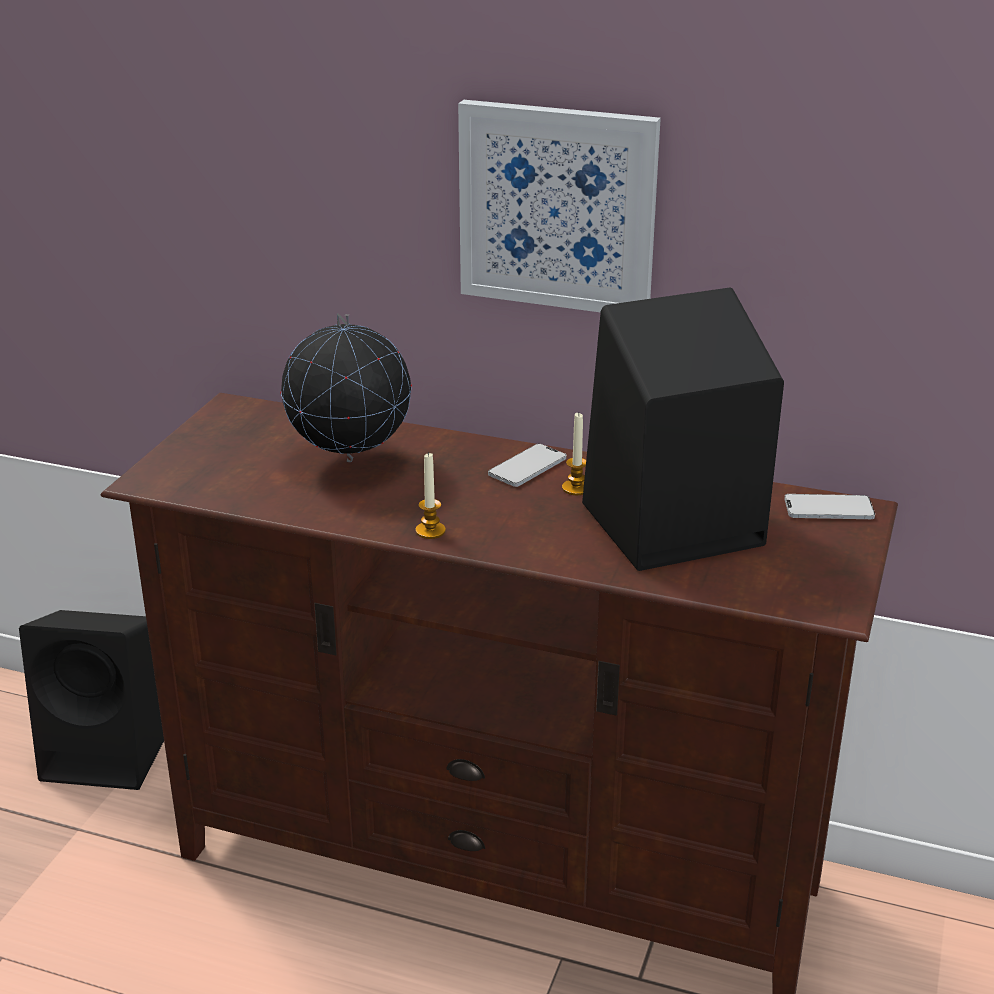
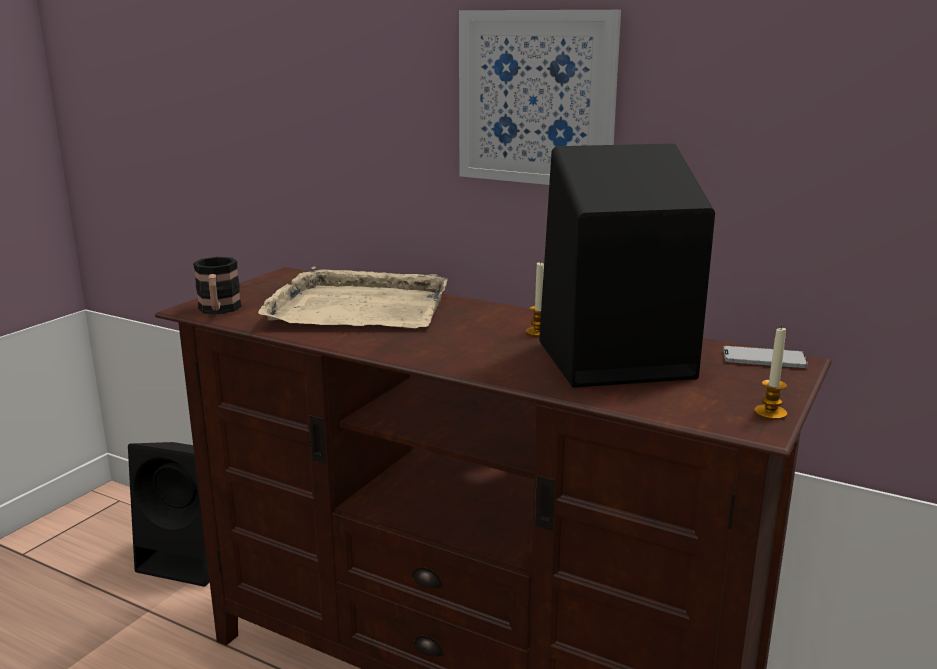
camera: 10 degrees right, 10 degrees down
(180, 482) = (219, 310): none -> mug
(350, 462) = (359, 307): globe -> beige tray
(430, 531) = (400, 350): candle -> candle (770, 413)
(527, 467) = (502, 318): phone -> none

